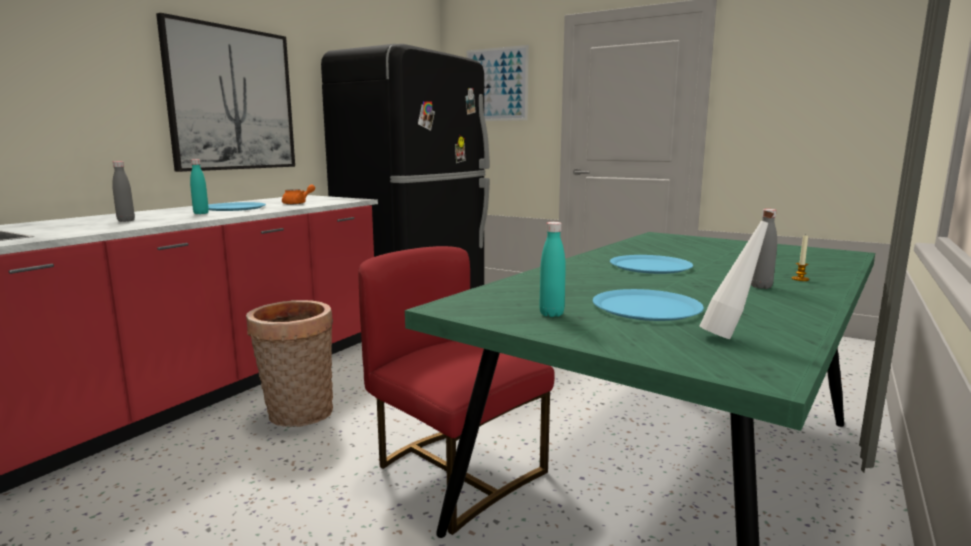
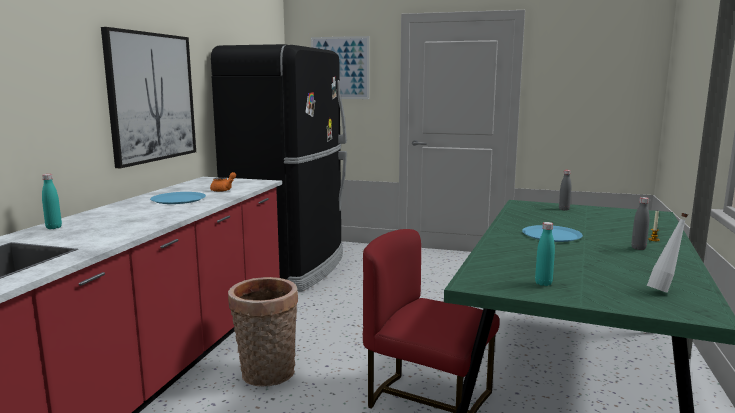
camera: 15 degrees left, 0 degrees up
(126, 221) = (116, 223): grey bottle -> grey bottle (564, 209)
(201, 213) = (164, 208): turquoise bottle -> turquoise bottle (54, 227)
(646, 307) = (592, 272): blue plate -> none

